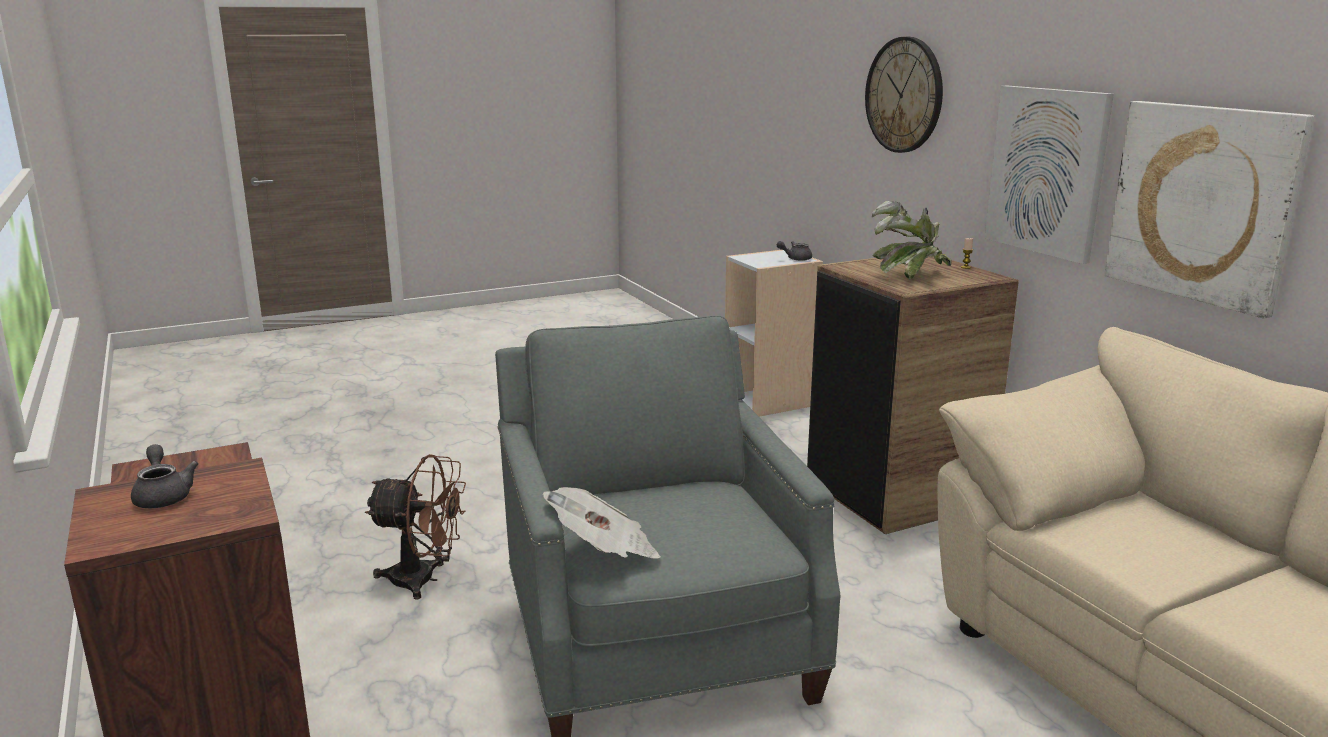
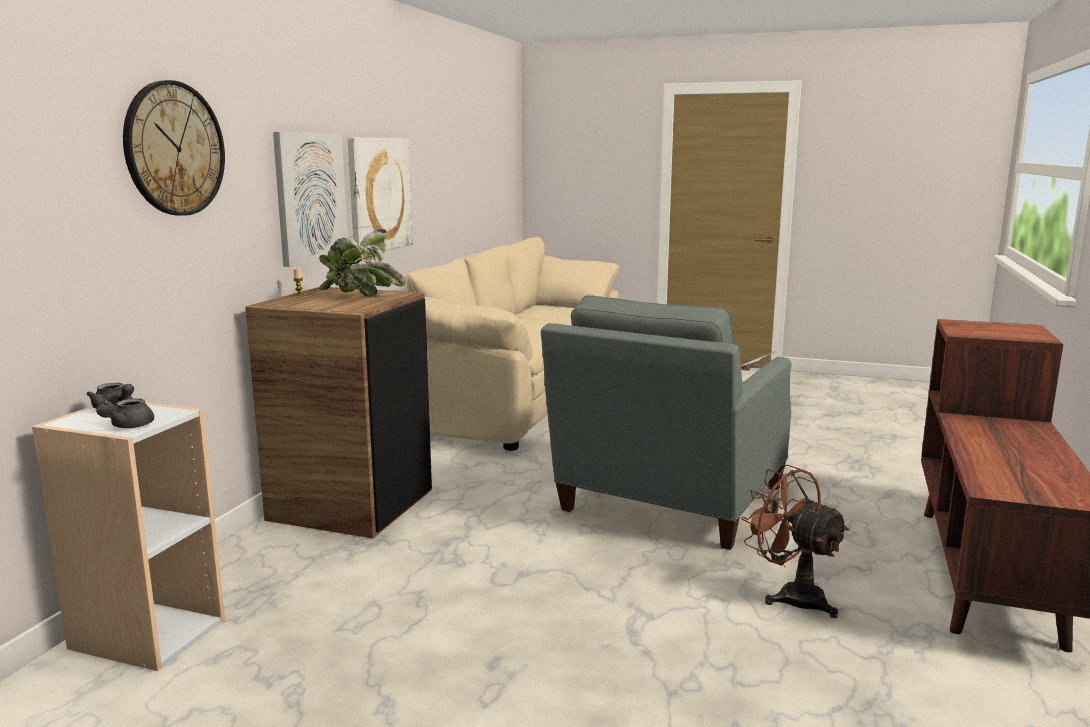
camera: 135 degrees left, 5 degrees down
(163, 496) = (1003, 333): grey teapot -> grey teapot (127, 426)

